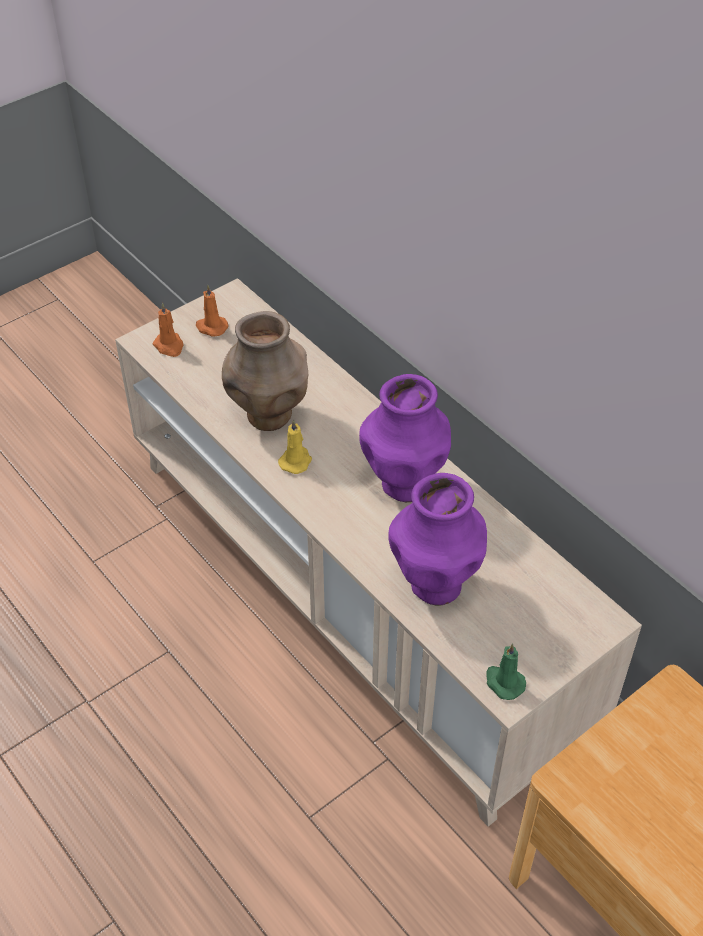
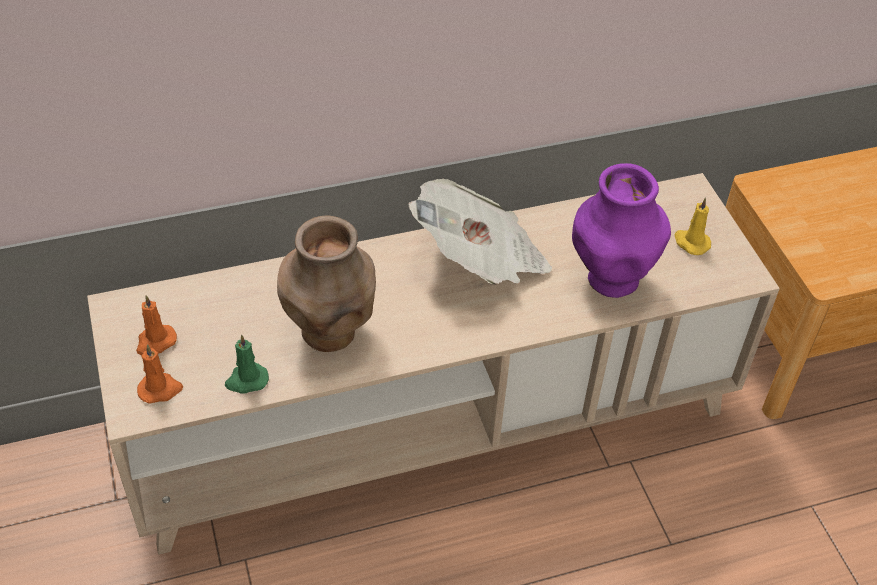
camera: 70 degrees left, 0 degrees up
(296, 461) = (407, 330): yellow candle -> yellow candle (691, 242)
(404, 483) = (480, 260): purple vase -> newspaper
(504, 682) = (733, 274): green candle -> green candle (246, 380)

